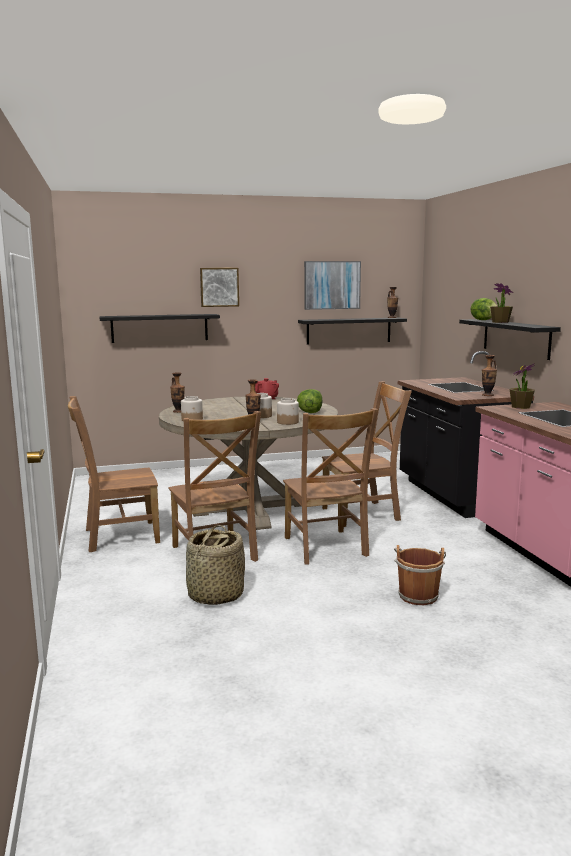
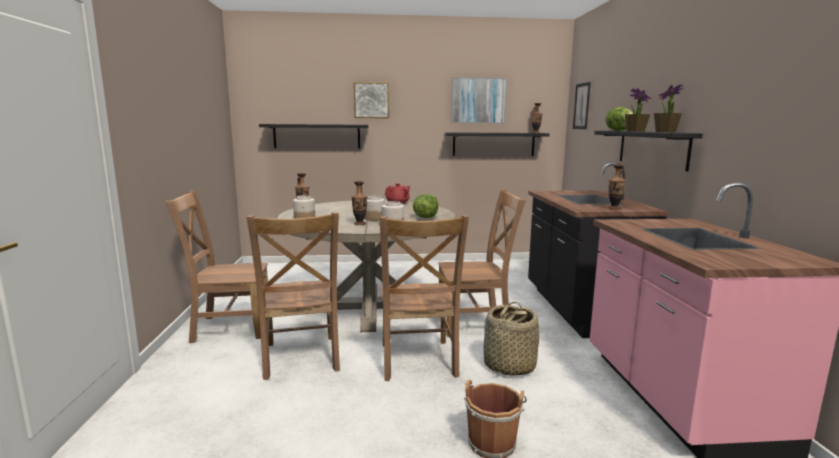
camera: 10 degrees right, 0 degrees up
(215, 595) = (266, 412): basket -> basket (508, 366)
(439, 291) = (581, 106): none -> picture
(520, 407) = (647, 222): potted plant -> potted plant (665, 132)

